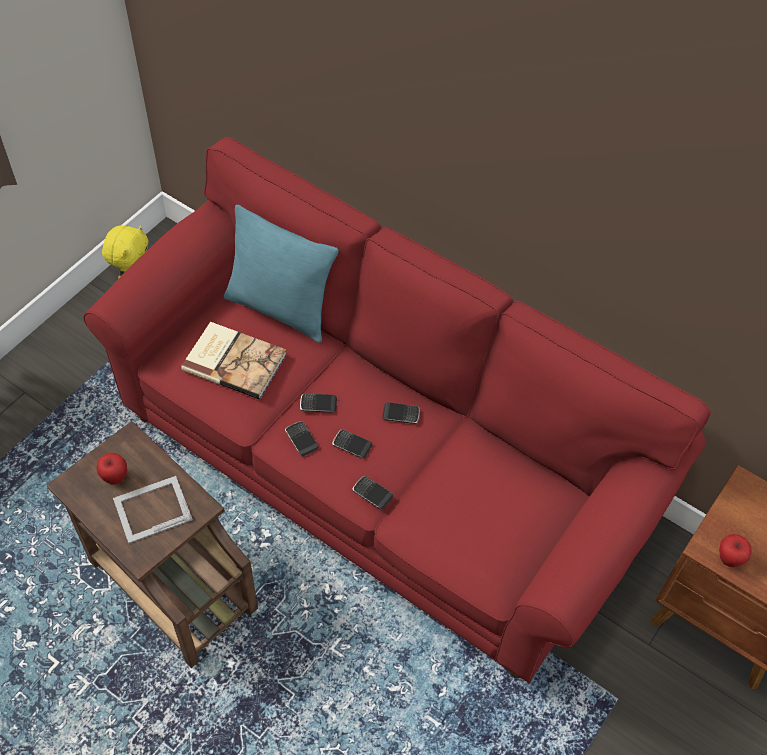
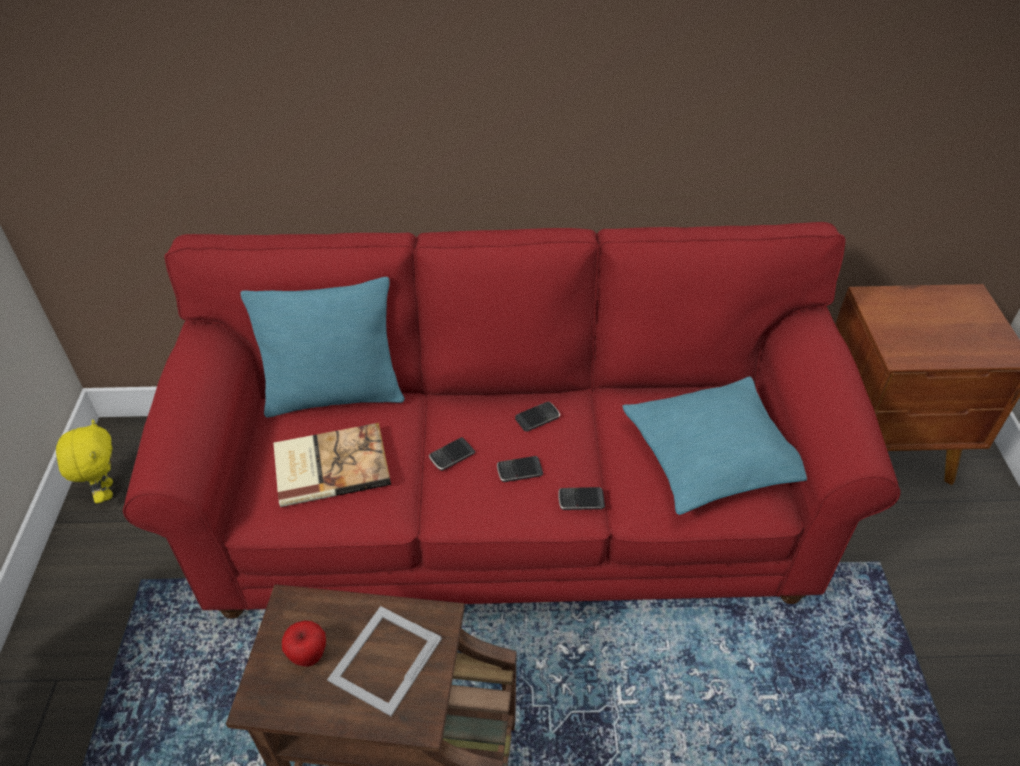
camera: 35 degrees left, 10 degrees down
(301, 439) = (466, 496): phone -> none
(493, 525) = (713, 455): none -> turquoise pillow
(729, 559) = (923, 353): apple -> none

